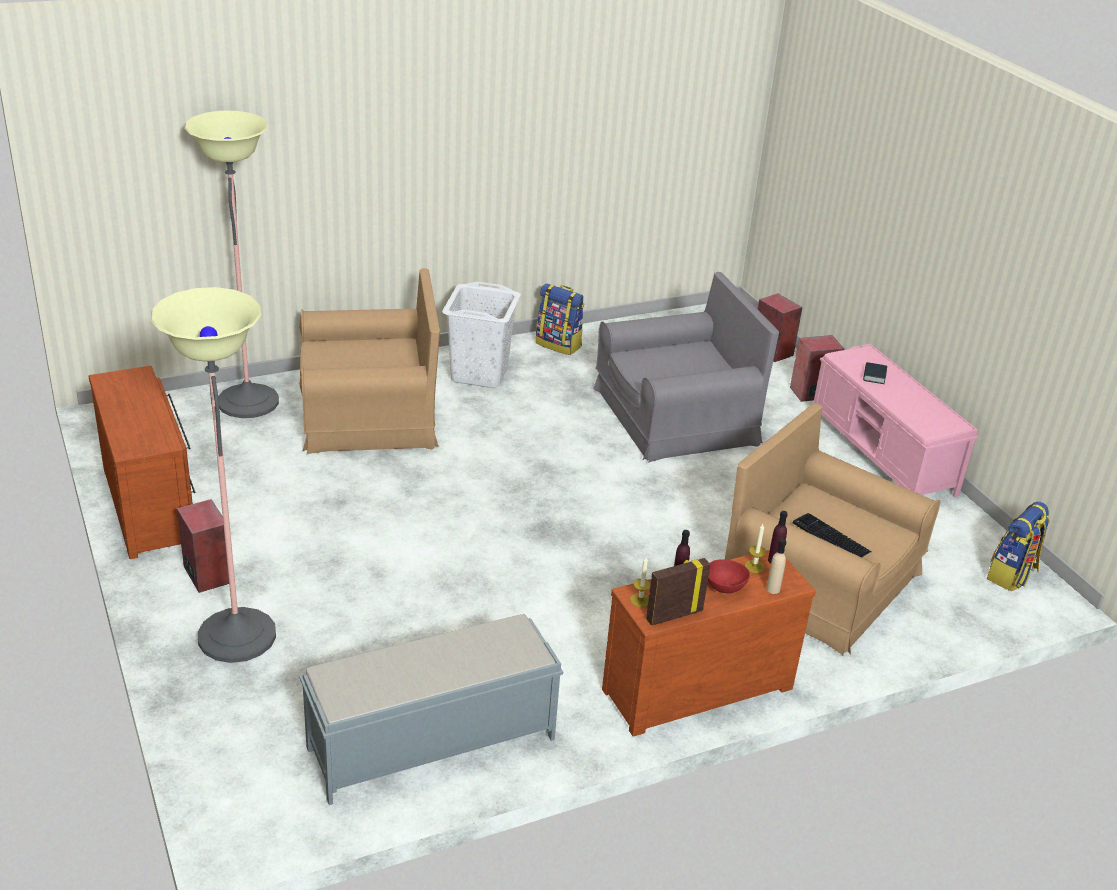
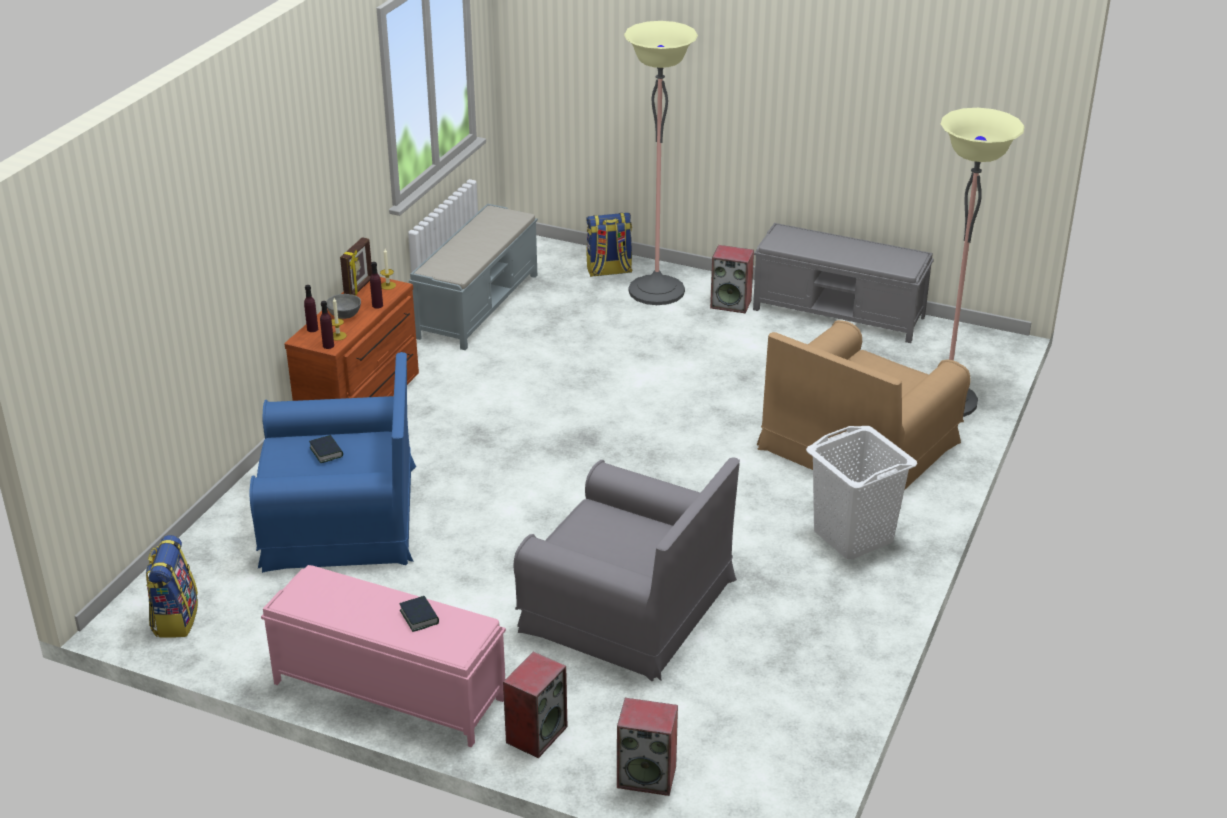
camera: 140 degrees right, 0 degrees up
(151, 505) = (840, 313): brown dresser -> grey bench
(559, 344) = (852, 621): backpack -> backpack (609, 271)
(675, 416) = (628, 605): grey armchair -> grey armchair turned 90 degrees counterclockwise
(725, 588) = (344, 315): red bowl -> grey bowl
(773, 589) = (312, 329): beige bottle -> purple bottle
(819, 581) = (340, 517): brown armchair -> blue armchair
(831, 538) = (326, 452): keyboard -> book

